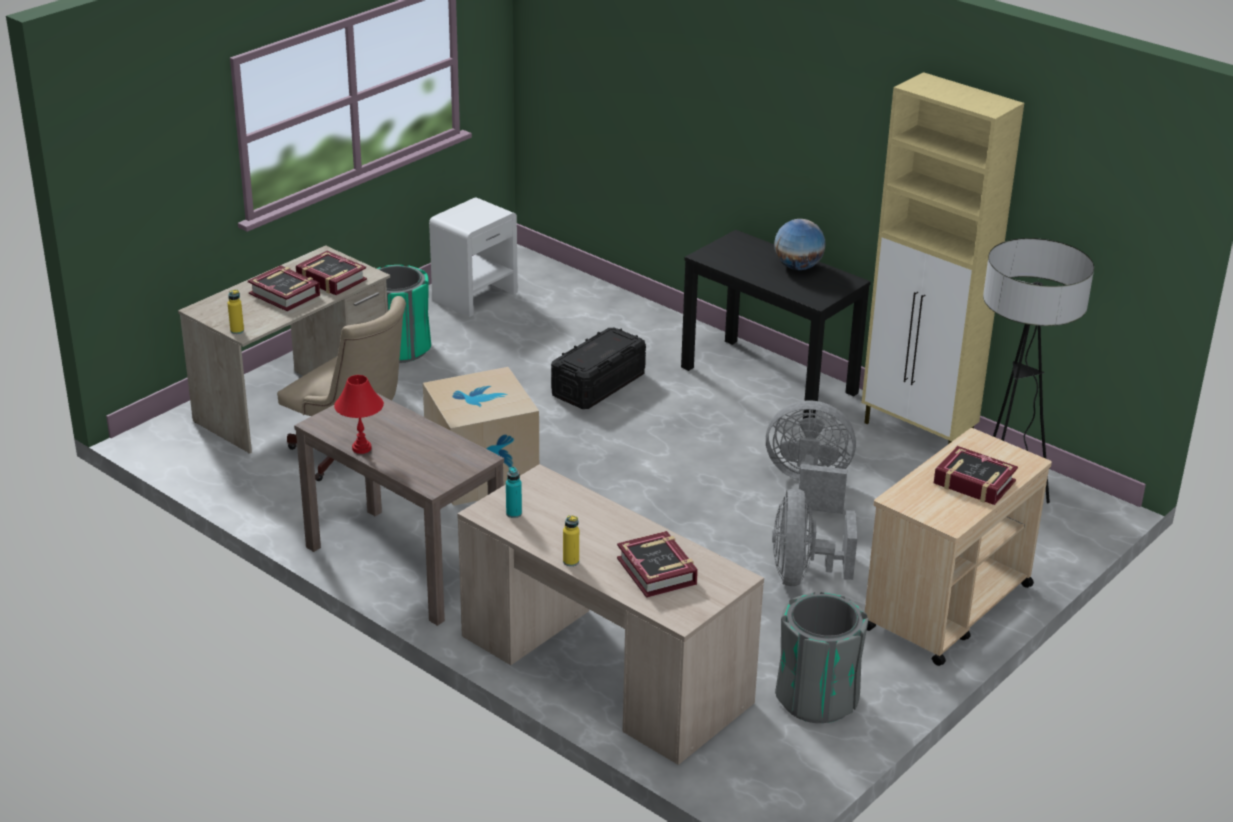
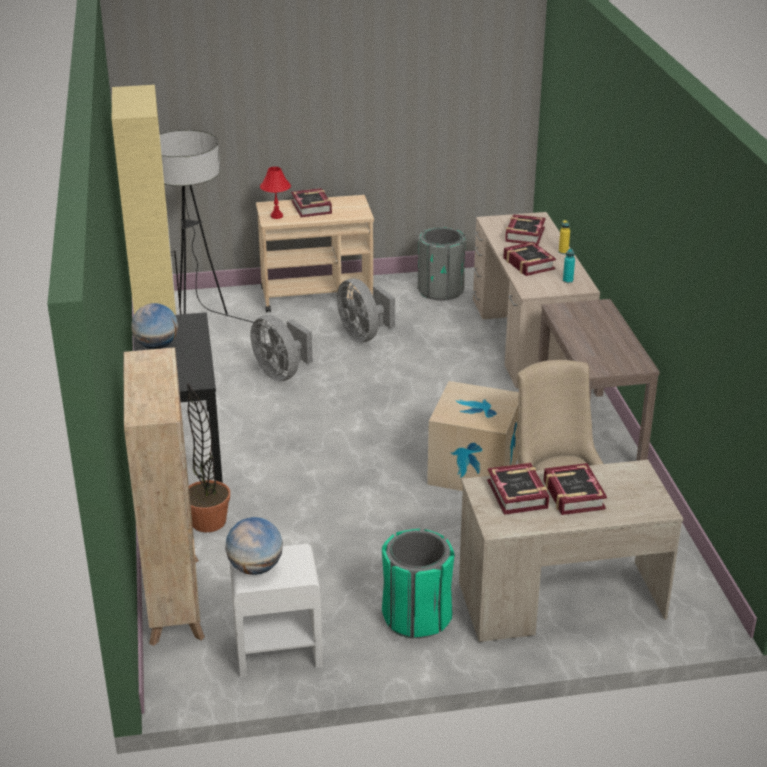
camera: 140 degrees left, 0 degrees up
(237, 331) = (644, 473): yellow bottle -> none
(362, 448) = (625, 340): red table lamp -> red table lamp (276, 216)
(484, 210) = (256, 568): none -> globe
(589, 292) = (175, 600): none -> beige bookcase
(591, 520) = (528, 264): none -> book
(598, 385) = (303, 500): black storage box -> none
(648, 341) = (208, 521): none -> potted plant
(802, 575) = (364, 335): grey fan -> grey fan turned 105 degrees clockwise

